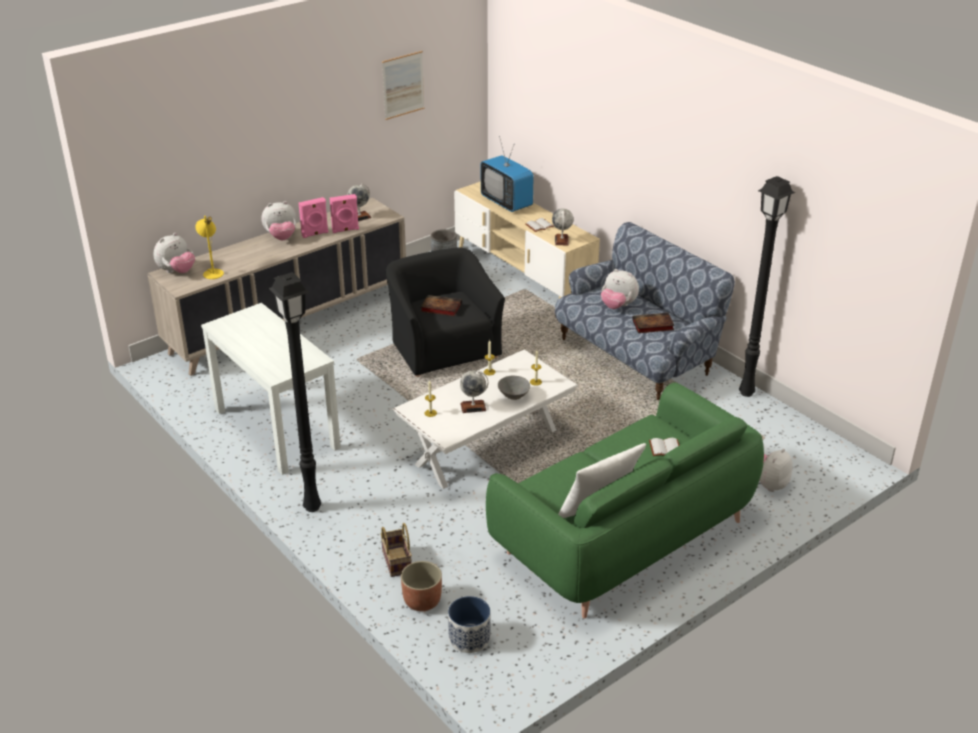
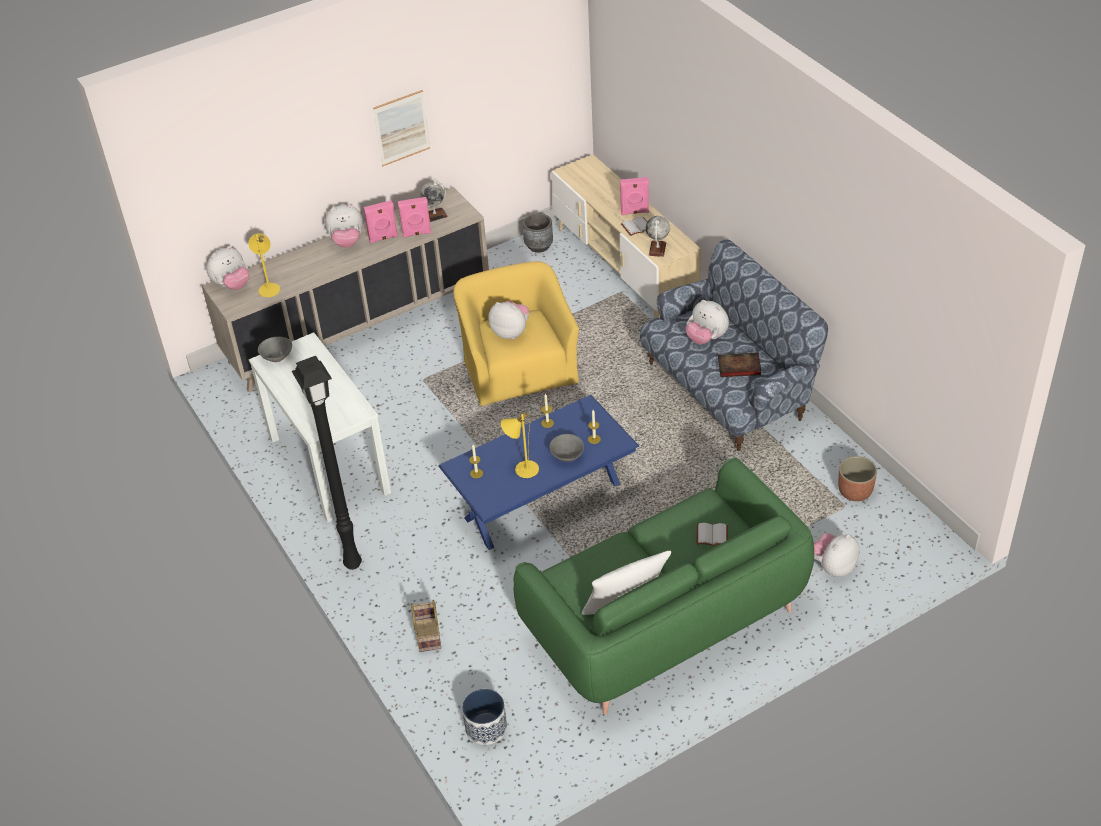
camera: 10 degrees right, 10 degrees up
(229, 322) = (277, 357): none -> grey bowl
(403, 85) = (485, 67): picture -> picture (402, 128)
(422, 601) = (446, 682): planter -> planter (854, 491)
(440, 308) = (511, 332): book -> plush toy
(443, 348) = (518, 369): black armchair -> yellow armchair
(473, 407) = (522, 468): globe -> yellow table lamp
(486, 448) = (542, 501): white coffee table -> blue coffee table
(506, 202) = (606, 191): television -> none
(535, 216) = (634, 212): none -> pink speaker
(748, 393) = (840, 446): black floor lamp -> none

